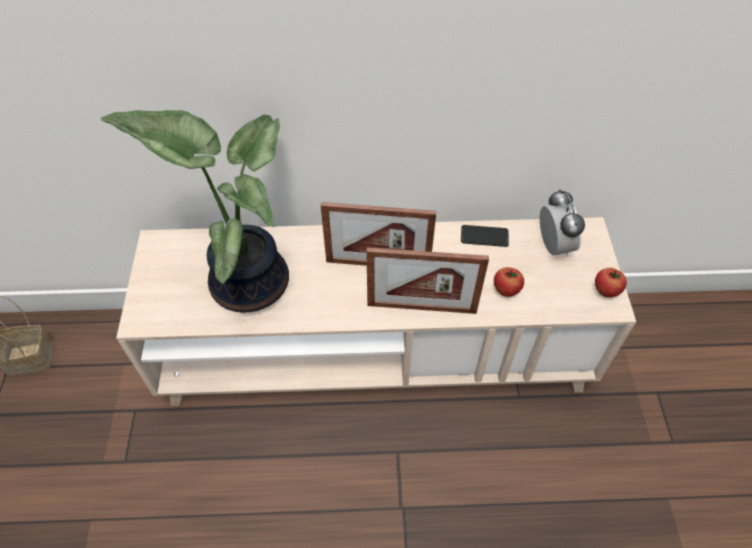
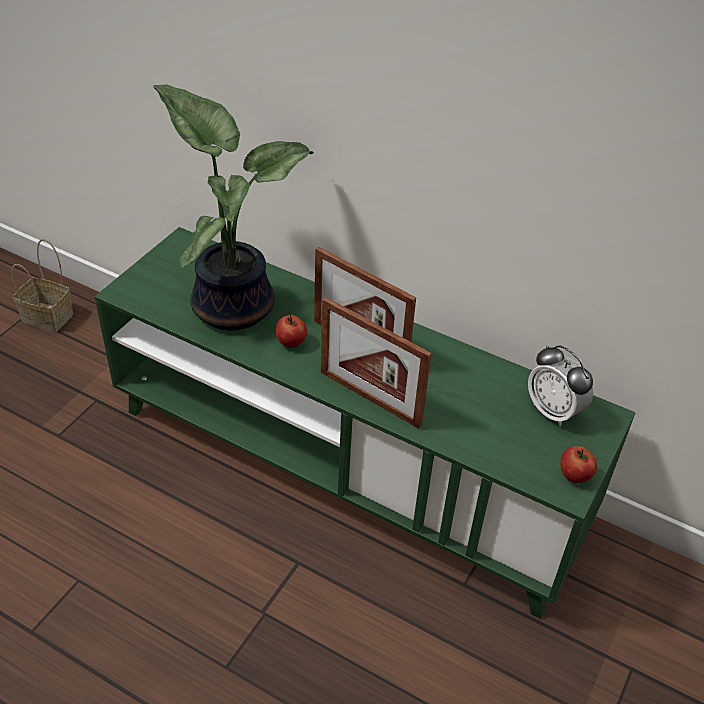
camera: 30 degrees right, 10 degrees down
(376, 354) = (346, 467): beige tv stand -> green tv stand
(484, 236) = (487, 370): phone -> none
(506, 290) = (467, 424): apple -> apple (291, 343)
(553, 246) = (553, 411): alarm clock -> alarm clock turned 120 degrees clockwise

